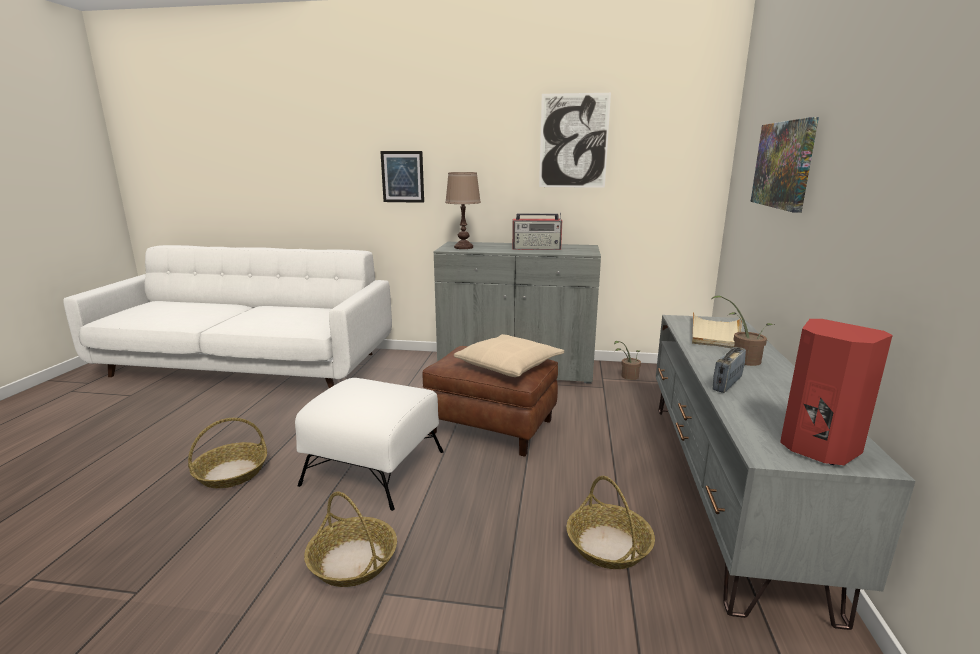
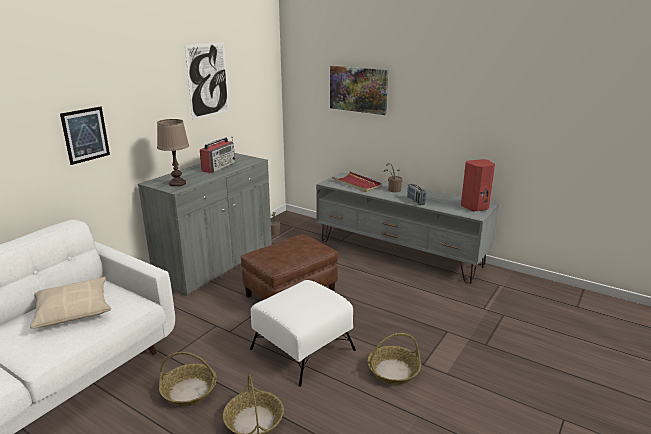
camera: 65 degrees left, 5 degrees up
(509, 365) = (301, 246): beige pillow -> beige pillow (73, 310)
(609, 545) = (421, 293): basket -> basket (189, 391)
(715, 333) = (357, 184): beige tray -> red tray

